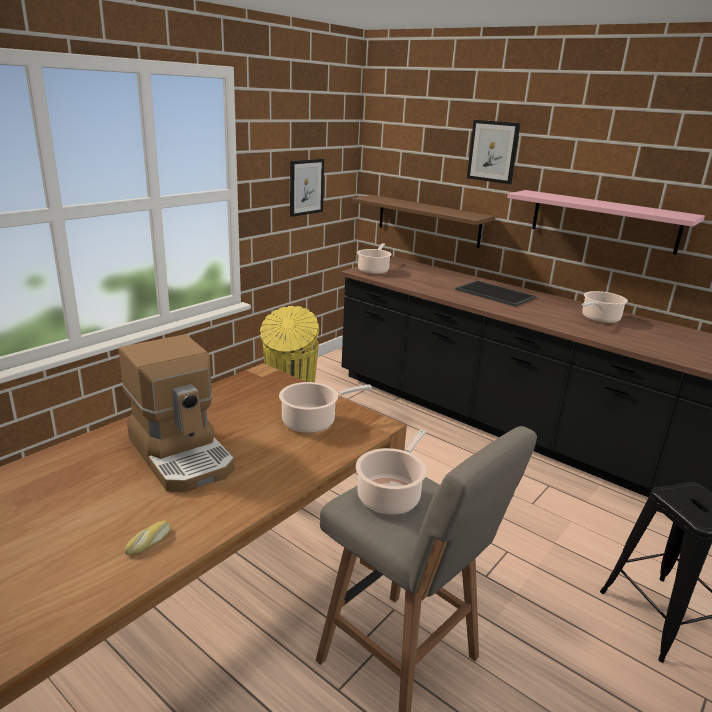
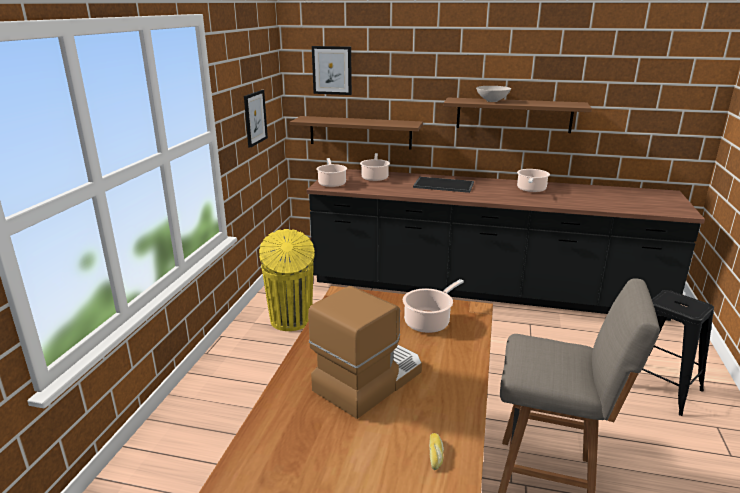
camera: 25 degrees left, 0 degrees up
(182, 454) = (368, 379): coffee machine -> coffee machine turned 75 degrees counterclockwise
(390, 496) = (541, 358): cooking pot -> cooking pot (375, 178)
(493, 151) = (414, 68): picture -> picture (332, 70)
(572, 199) = (492, 101): none -> white bowl
(603, 221) = (514, 115): pink shelf -> brown shelf

